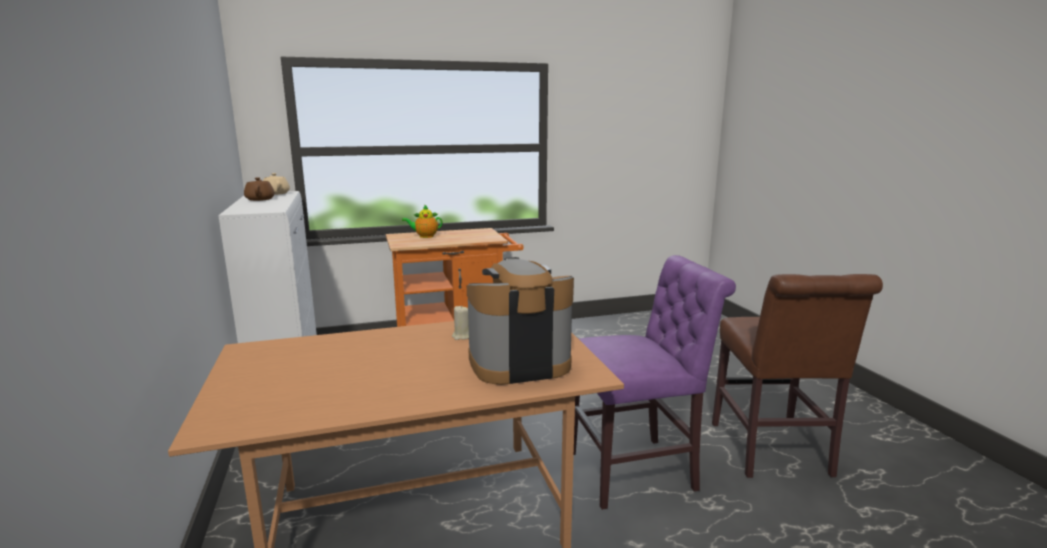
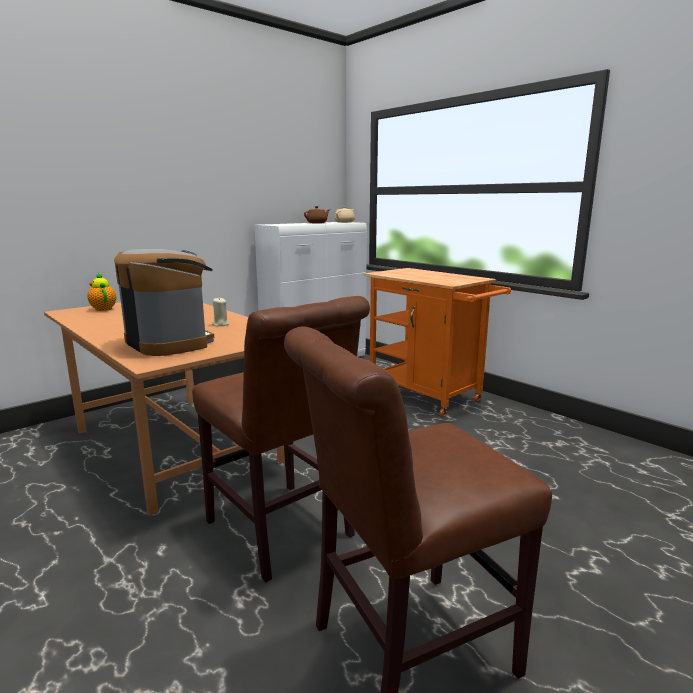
camera: 65 degrees right, 0 degrees up
(424, 236) = (417, 273): teapot -> teapot (103, 308)
(638, 471) = (283, 533): purple chair -> brown chair

